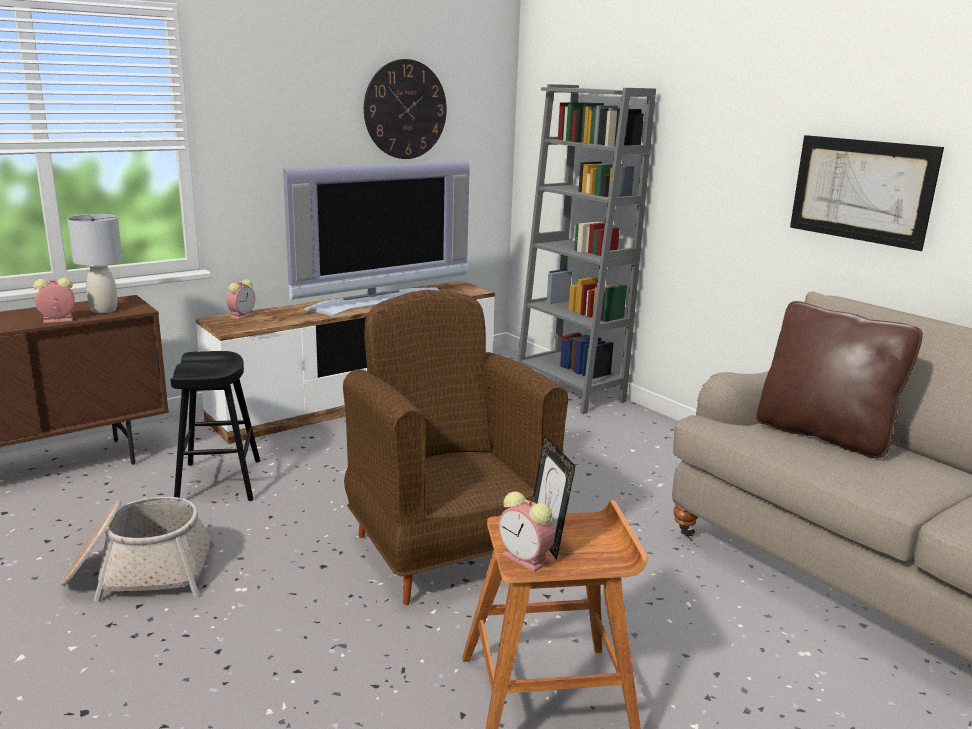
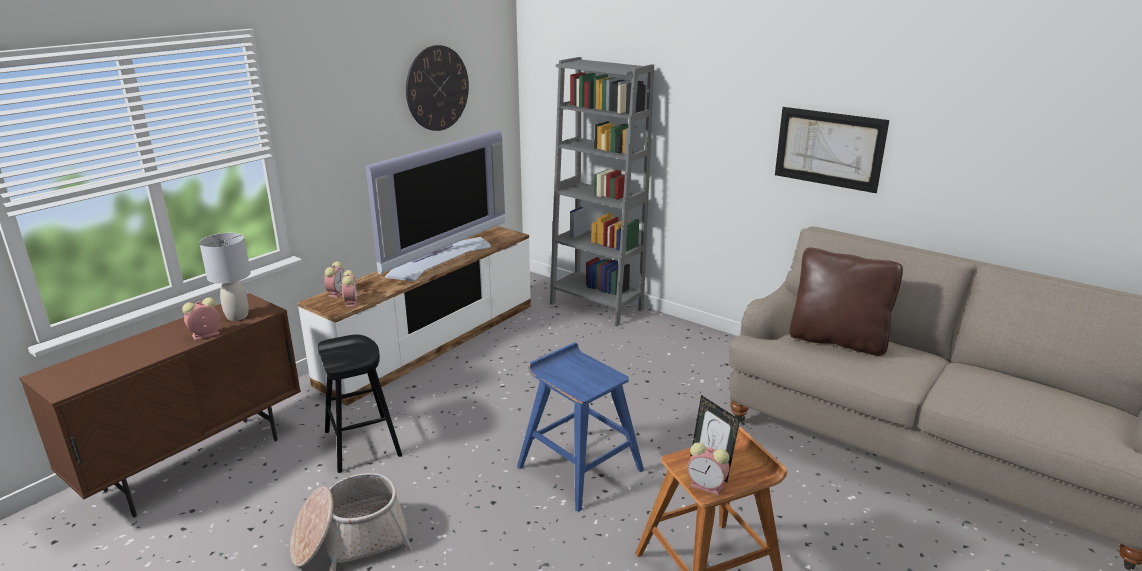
camera: 15 degrees left, 5 degrees up
(249, 324) = (351, 302): none -> alarm clock
(448, 549) = (579, 467): brown armchair -> blue stool

